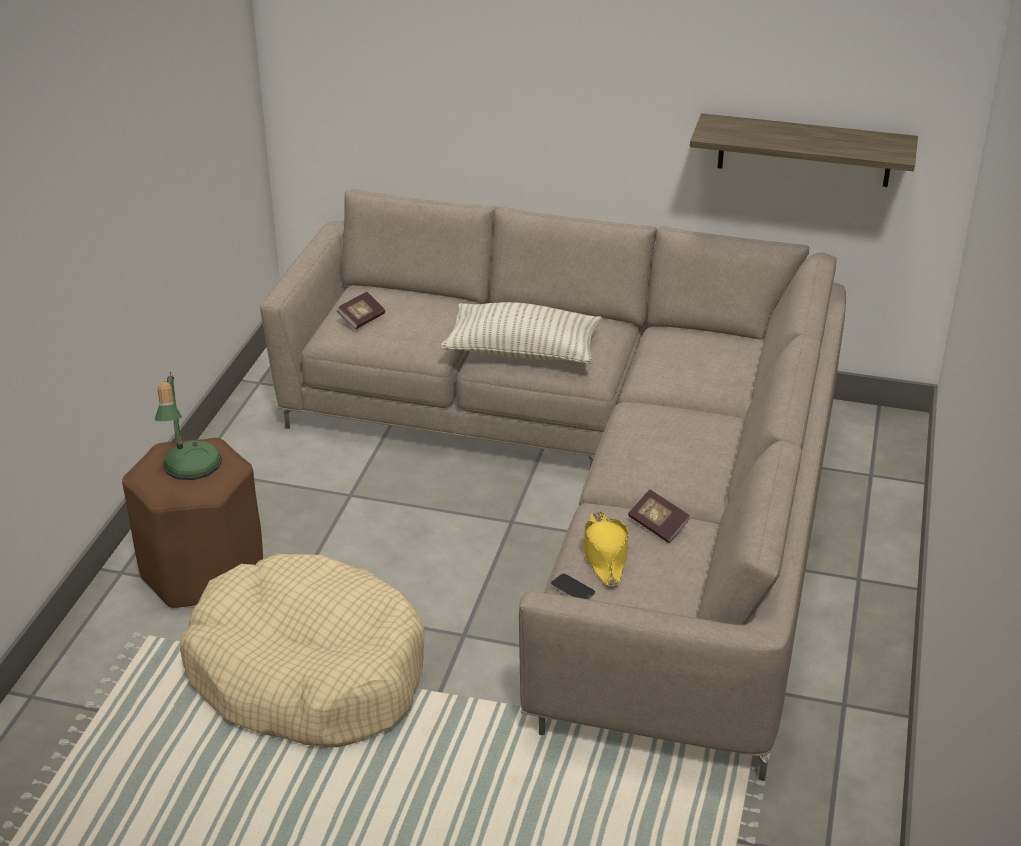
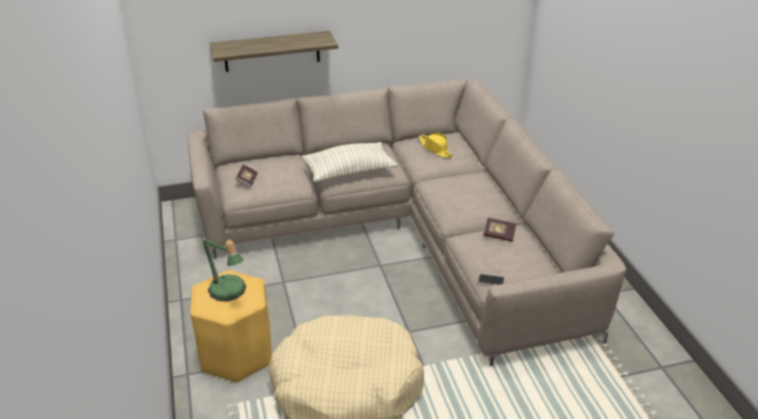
camera: 30 degrees left, 0 degrees up
(201, 572) = (236, 355): brown stool -> yellow stool
(605, 555) = (489, 258): yellow hat -> yellow hat (435, 149)
(804, 150) = (453, 29): shelf -> shelf (272, 51)

